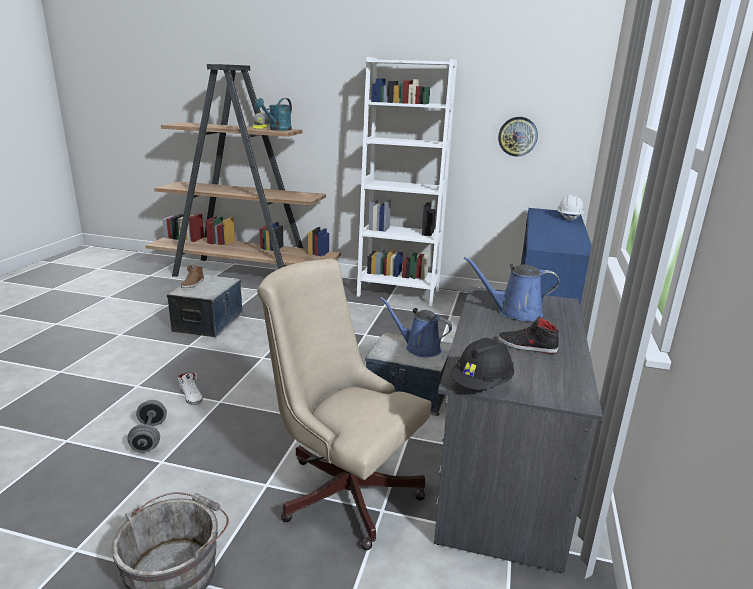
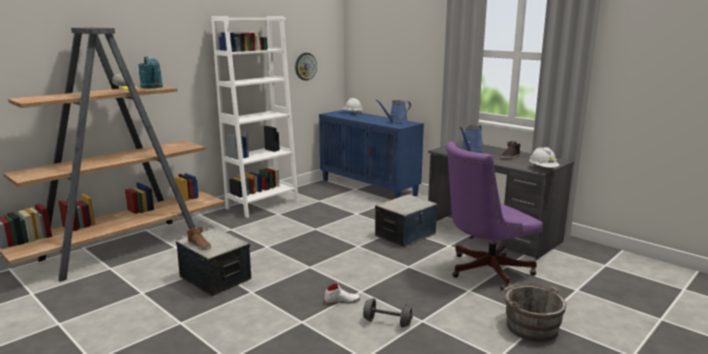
camera: 60 degrees left, 5 degrees down
(343, 488) = (484, 271): beige office chair -> purple office chair
(419, 348) = (407, 201): blue watering can -> blue watering can (396, 122)
(481, 384) = (543, 169): black hard hat -> white hard hat

